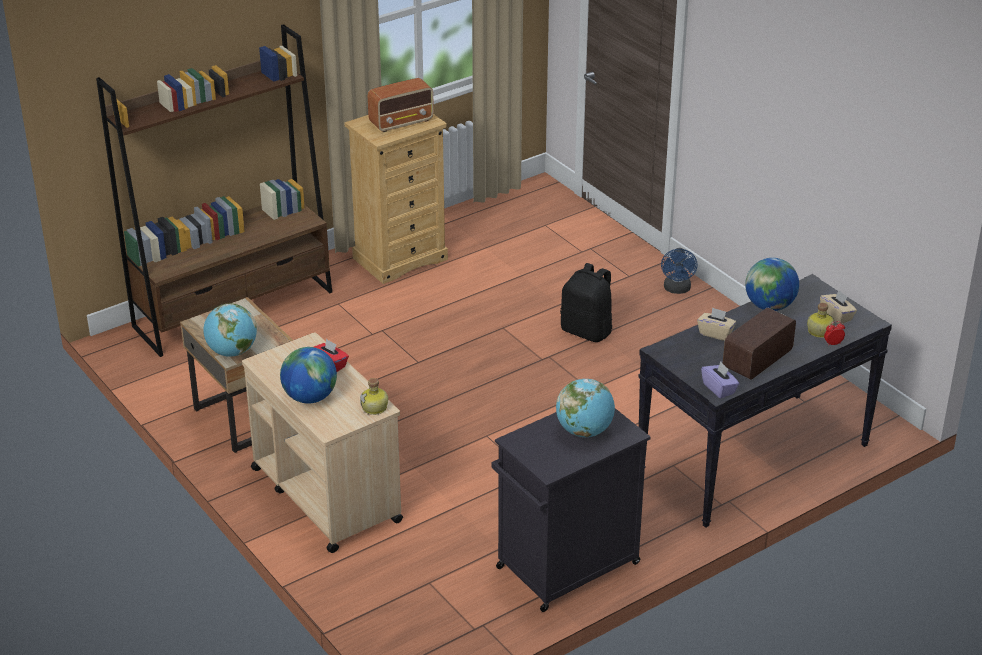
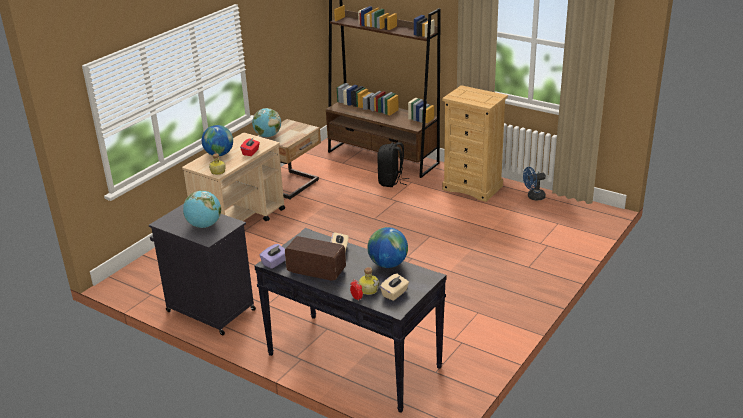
camera: 70 degrees right, 5 degrees down
(402, 122) = (477, 97): radio -> none
(587, 331) = (450, 265): black backpack -> black backpack (391, 181)
(677, 289) = (530, 289): blue fan -> blue fan (533, 197)

